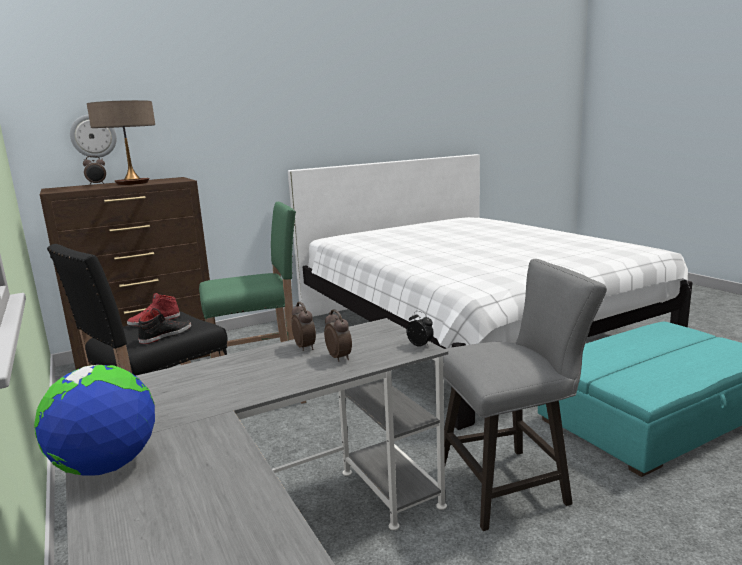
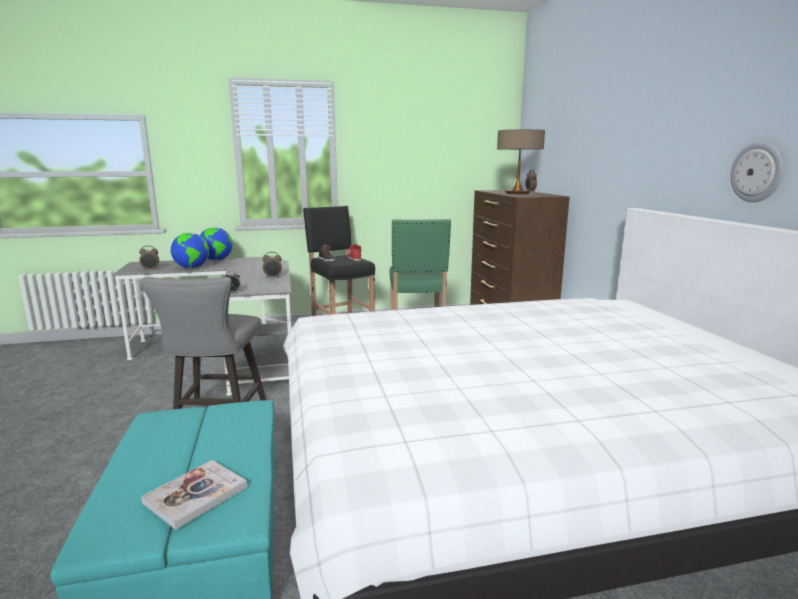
camera: 105 degrees right, 0 degrees up
(93, 136) = (542, 155): wall clock -> wall clock (757, 172)
(229, 460) = (192, 268): none -> globe
(339, 357) = (248, 280): alarm clock -> alarm clock (150, 269)
(680, 338) = (196, 495): none -> book

